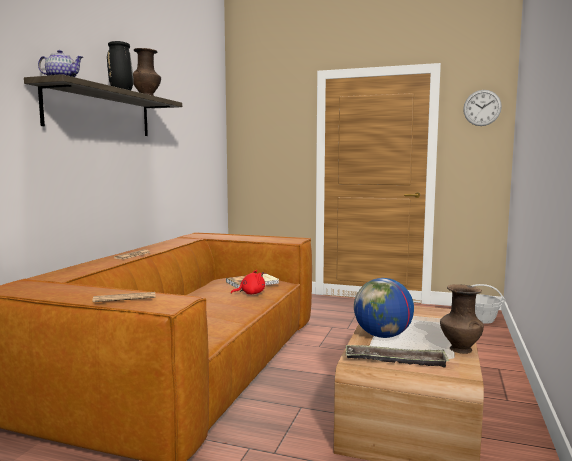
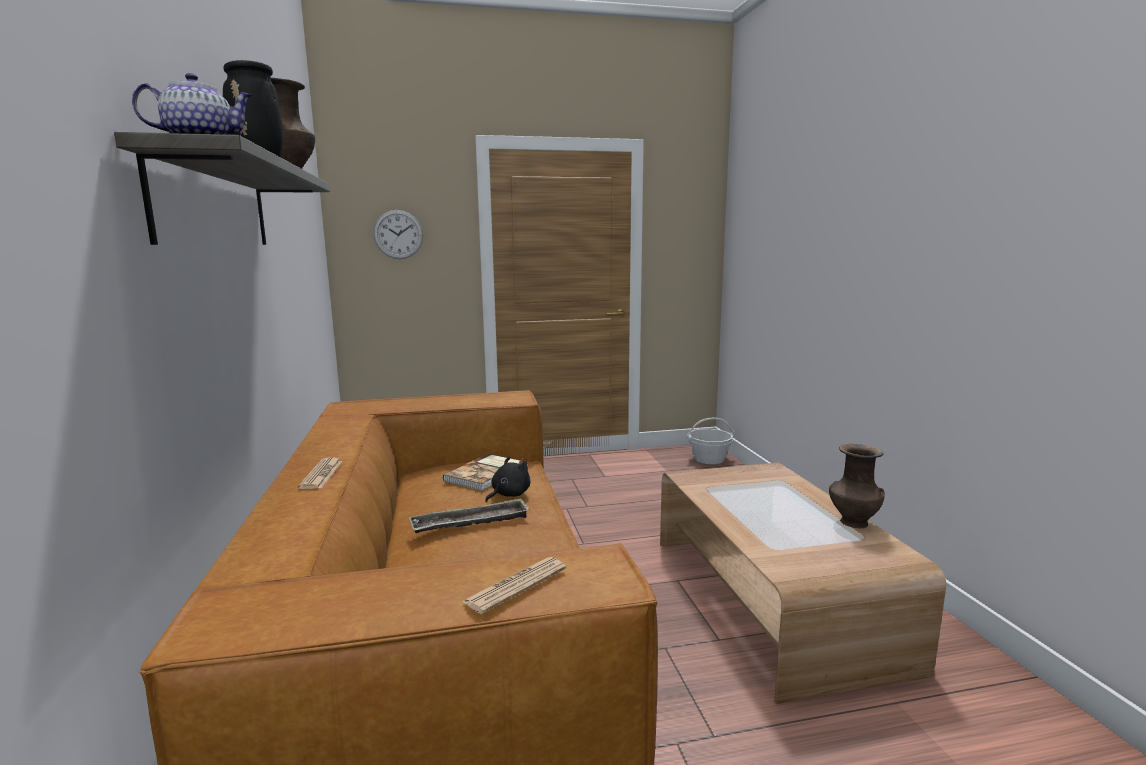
camera: 30 degrees left, 5 degrees up
(250, 293) = (508, 494): red plush toy -> black plush toy
(382, 336) = (757, 524): globe -> none
(395, 361) = (825, 560): tray -> tray (471, 522)
(482, 108) = (691, 201): wall clock -> wall clock (398, 234)

